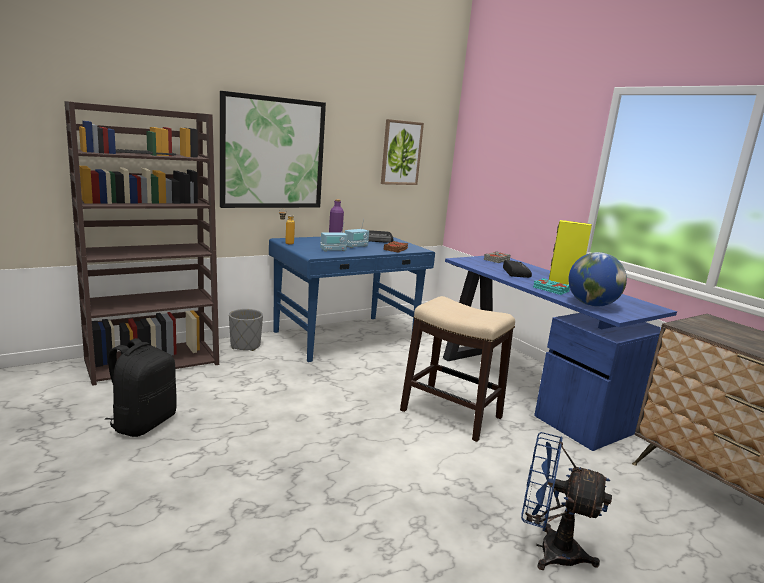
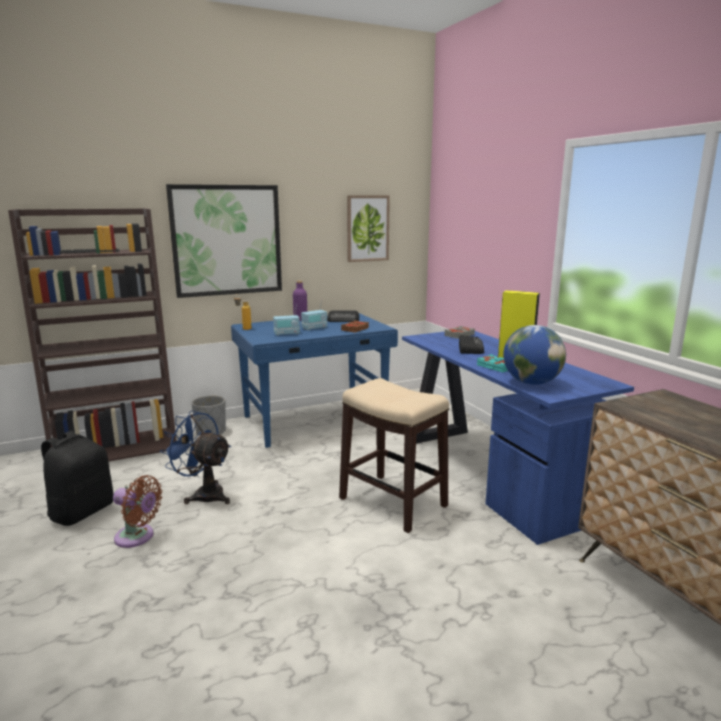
camera: 10 degrees right, 0 degrees up
(215, 447) = (137, 537): none -> brown fan
(548, 549) = (438, 657): blue fan -> blue fan (204, 494)

